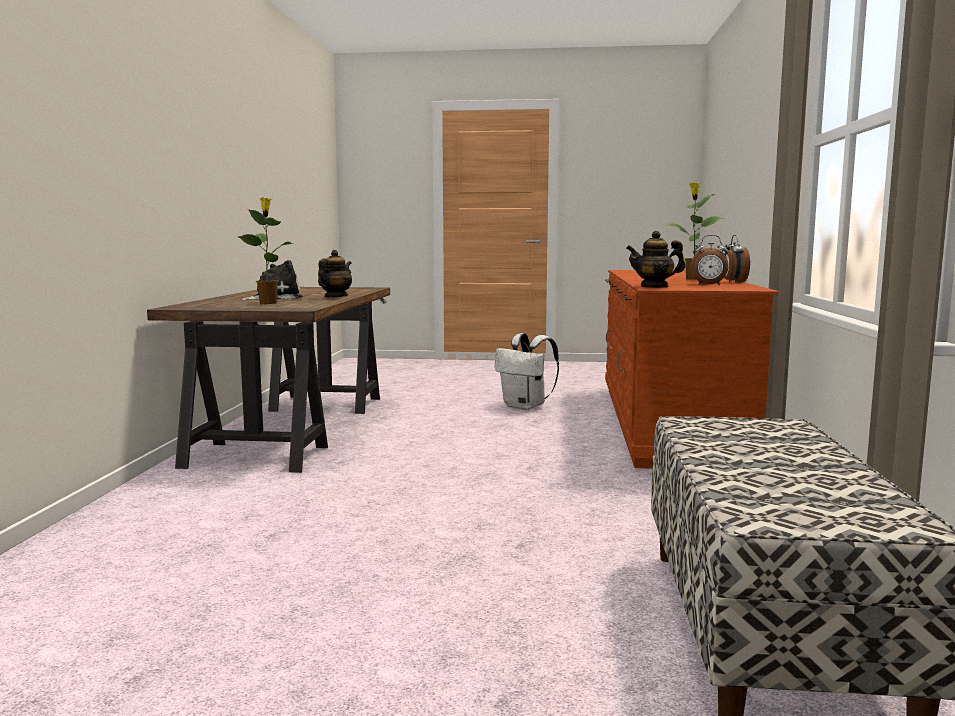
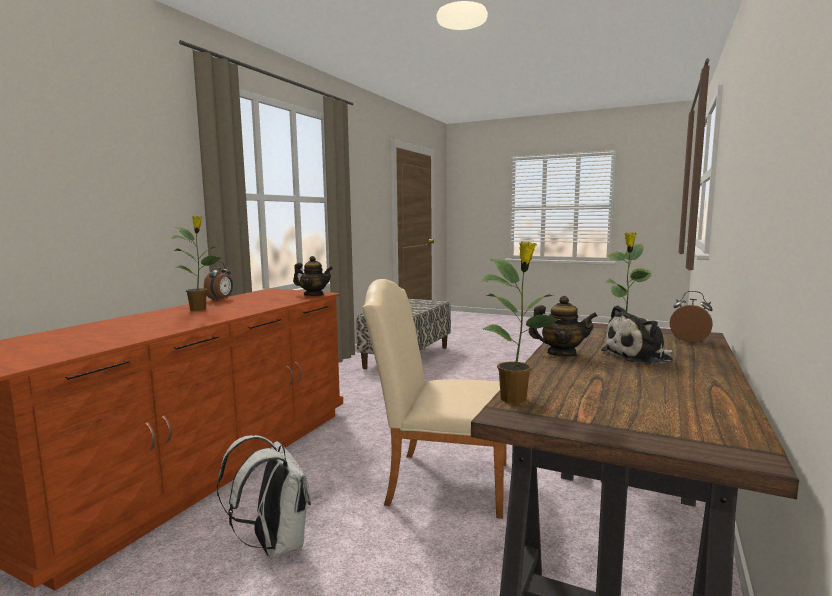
camera: 160 degrees left, 0 degrees up
(335, 297) = (561, 354): teapot -> teapot turned 120 degrees counterclockwise
(370, 289) = (515, 399): none -> potted plant
(443, 435) = (439, 481): none -> beige chair
(708, 285) = (264, 296): alarm clock -> alarm clock (689, 340)

